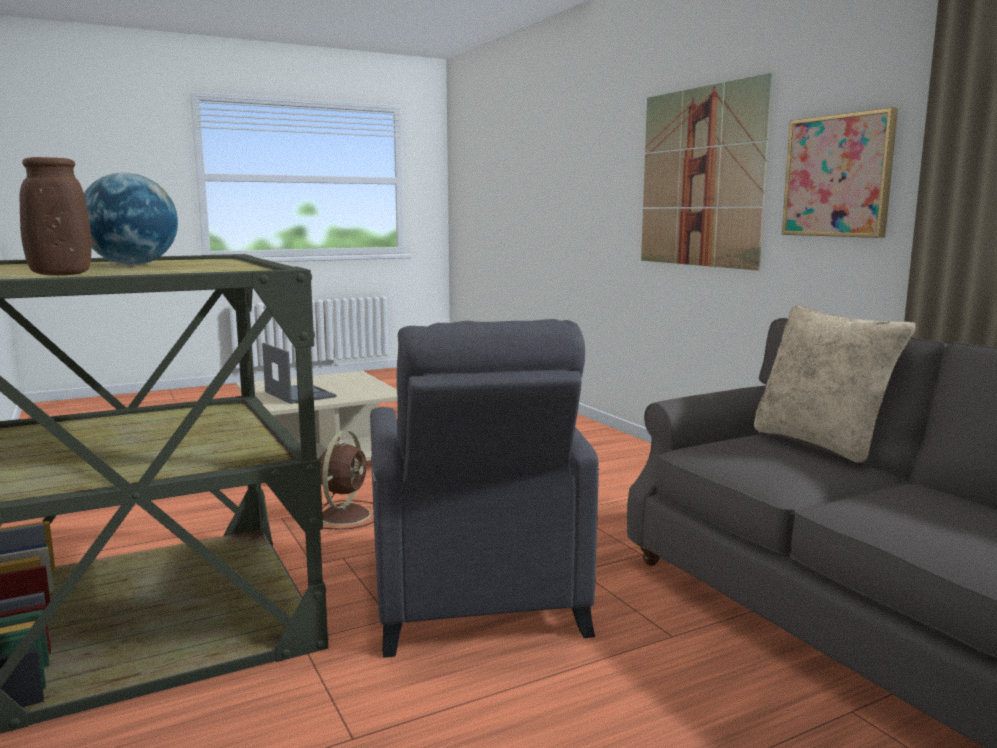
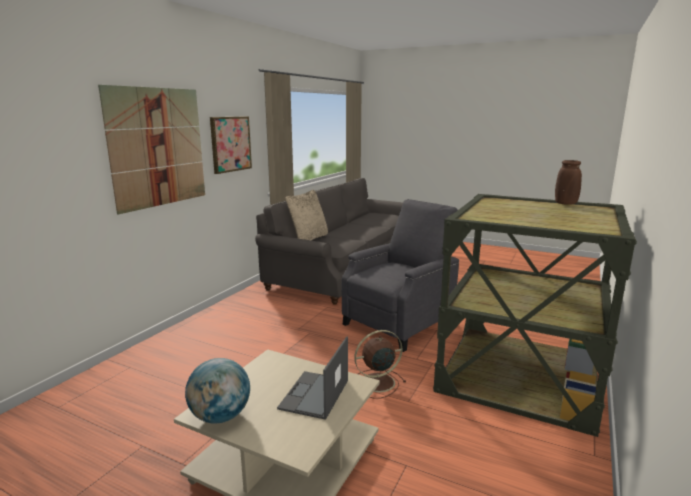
camera: 125 degrees left, 5 degrees up
(133, 265) = (526, 216): globe -> globe (220, 416)

